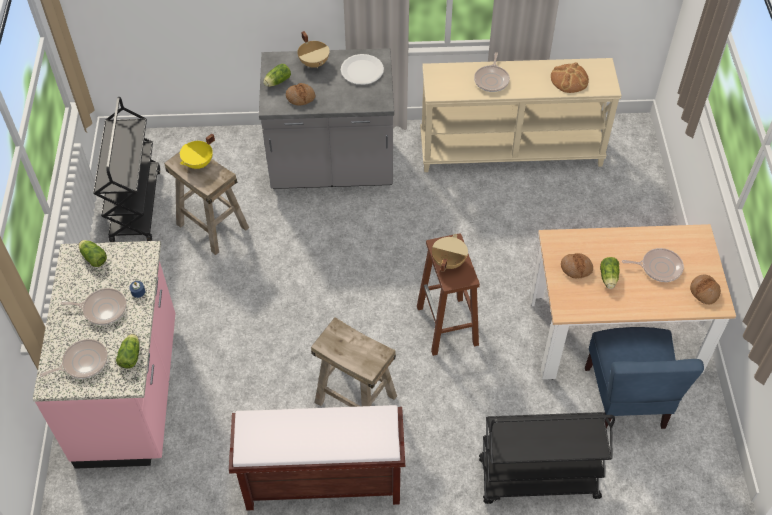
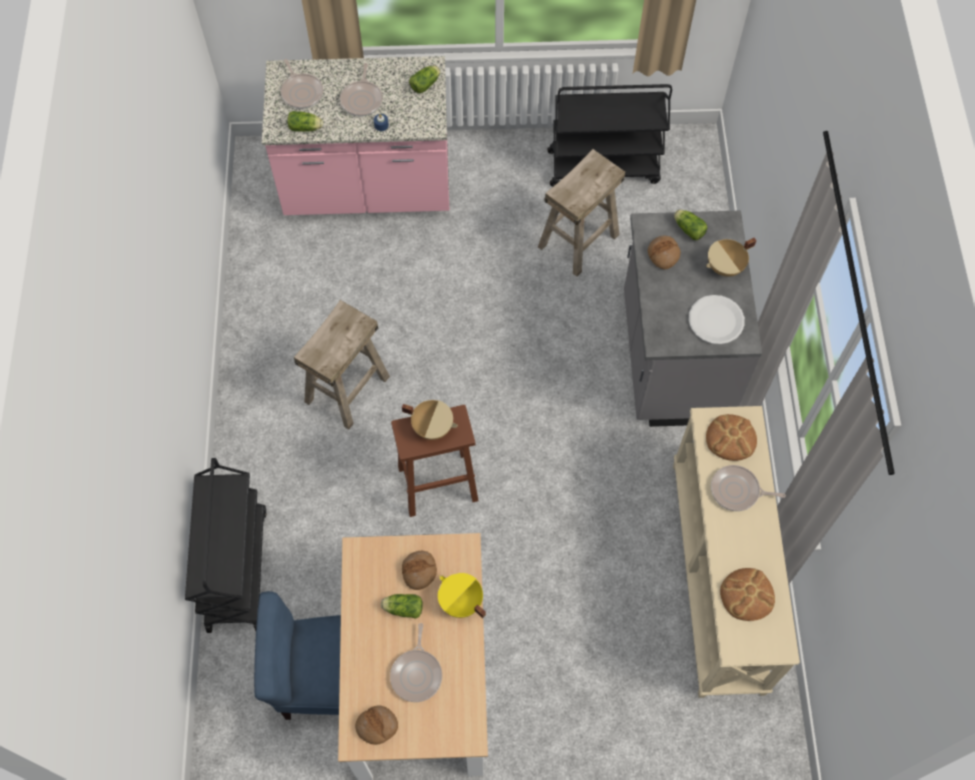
camera: 90 degrees right, 10 degrees up
(199, 163) = (593, 181): yellow cooking pot -> yellow cooking pot (460, 602)
(321, 482) = (255, 359): brown bench -> none
(450, 81) = (730, 438): none -> bread

